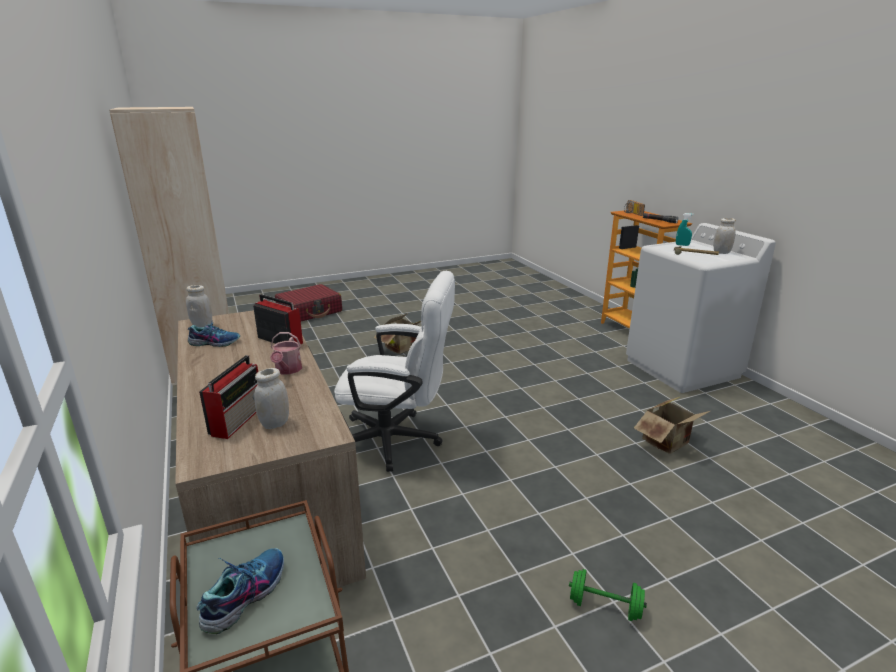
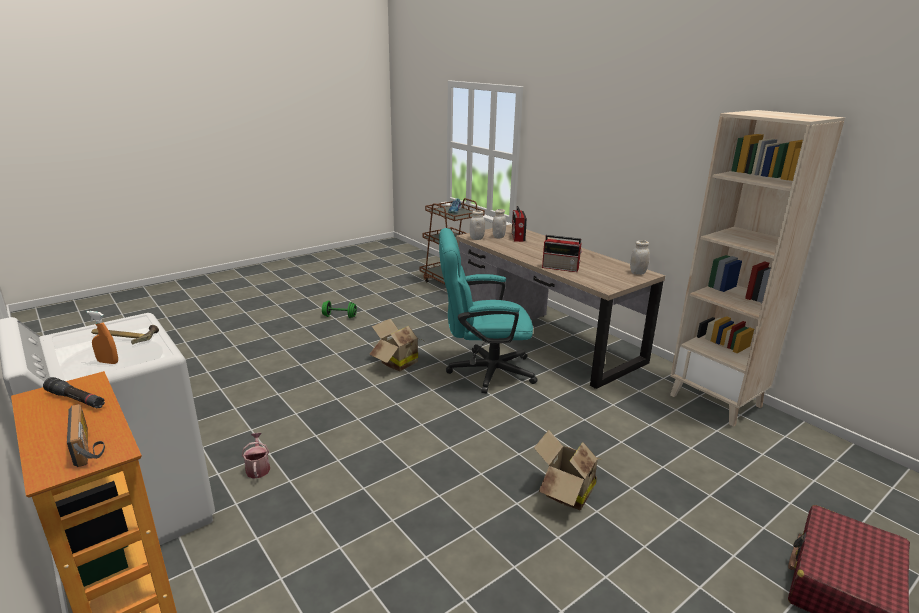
camera: 165 degrees right, 0 degrees up
(215, 342) = (601, 263): shoe -> none
(287, 370) = (526, 254): watering can -> watering can (258, 468)
(397, 441) = (482, 371): white office chair -> turquoise office chair
(669, 443) = (247, 397): cardboard box -> cardboard box (396, 363)
(682, 245) = (108, 362): turquoise spray bottle -> orange spray bottle
(721, 252) = (73, 344): white jar -> white jar (476, 238)

